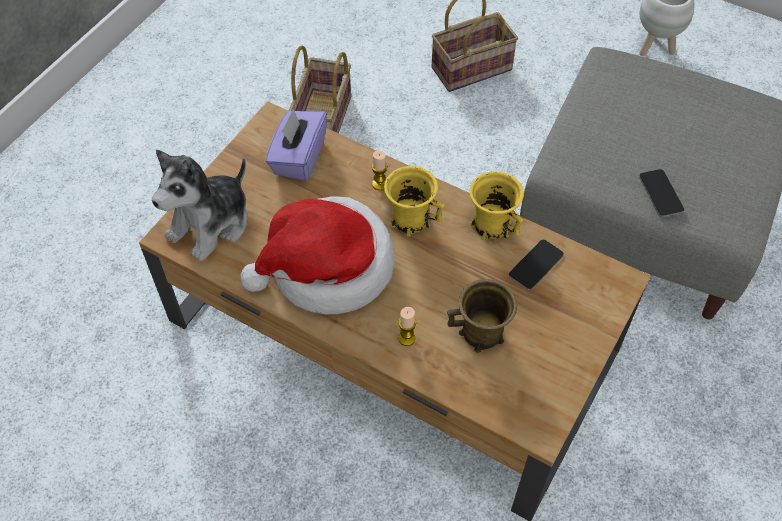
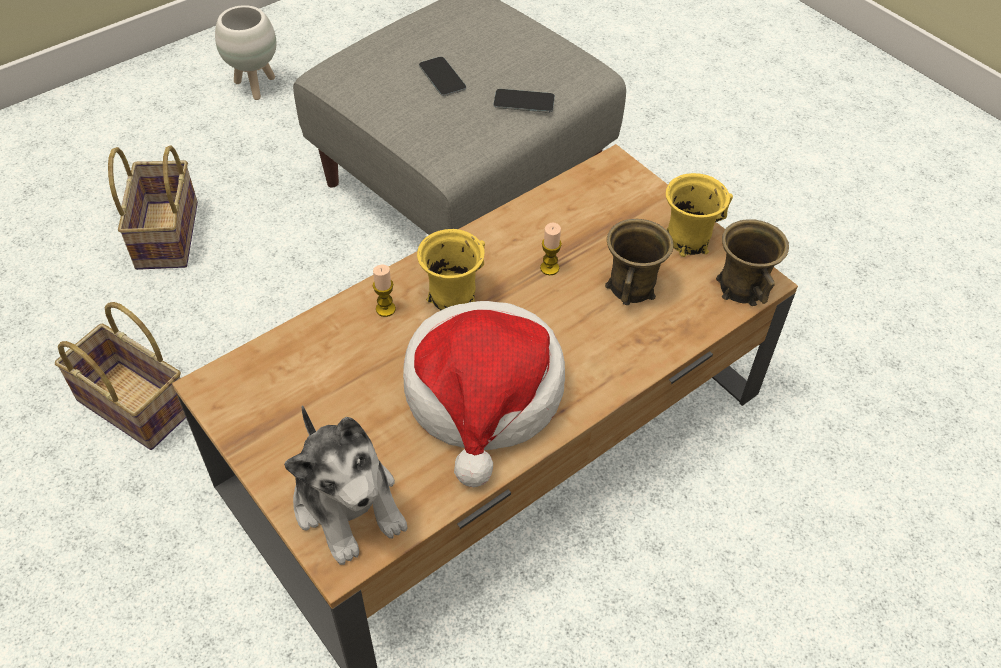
camera: 70 degrees left, 5 degrees down
(298, 158) = (295, 376): purple tissue box -> none
(406, 338) = (613, 351): candle -> candle (549, 268)
(492, 224) = (497, 232): yellow mug -> yellow mug (687, 239)
(525, 417) = (742, 287): none -> brown mug
(536, 265) = (566, 217): phone -> phone (442, 77)

